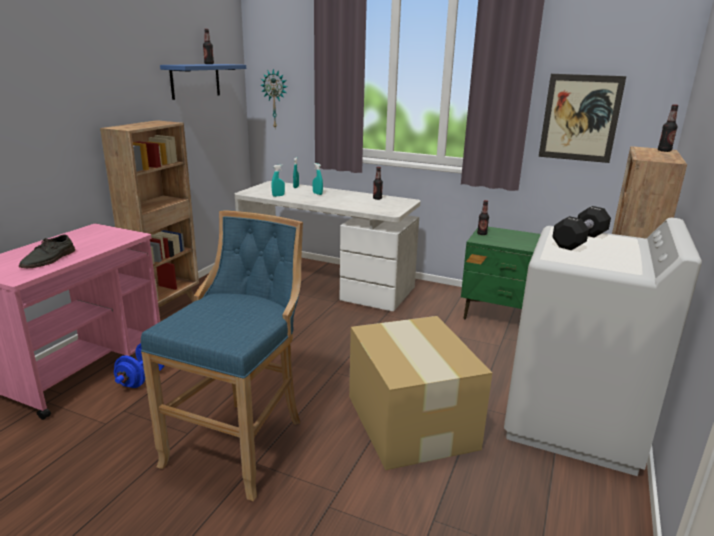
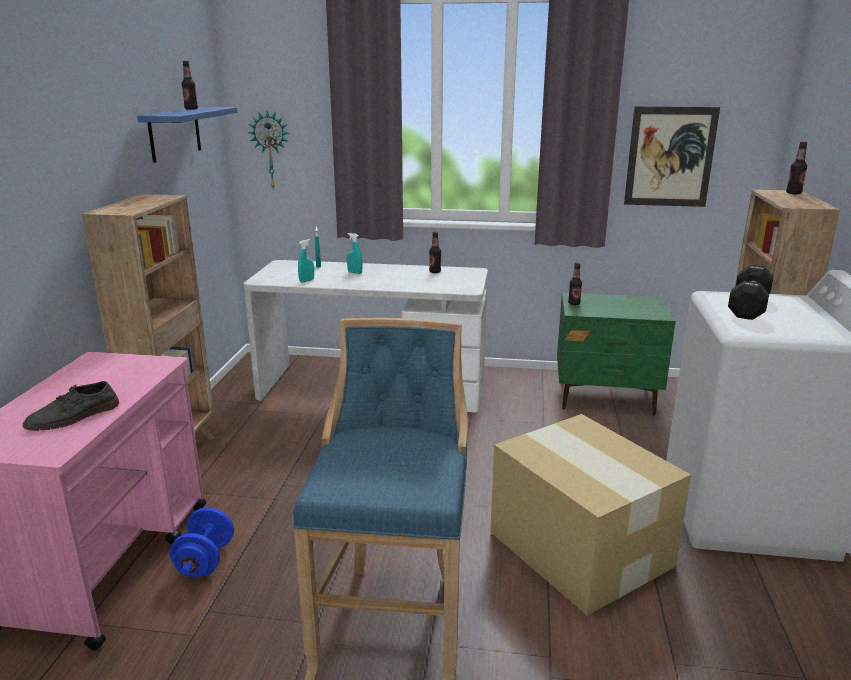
camera: 15 degrees left, 0 degrees up
(49, 259) = (73, 417): grey shoe -> grey shoe turned 45 degrees clockwise

